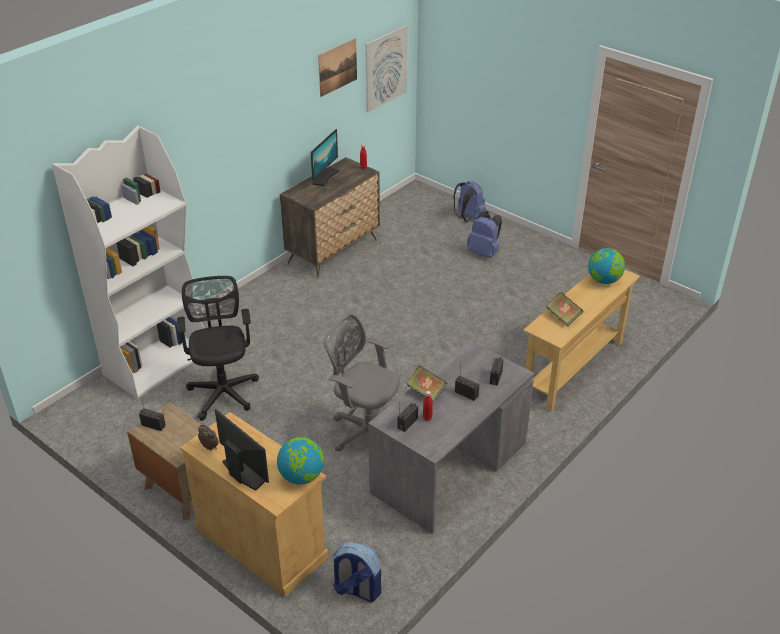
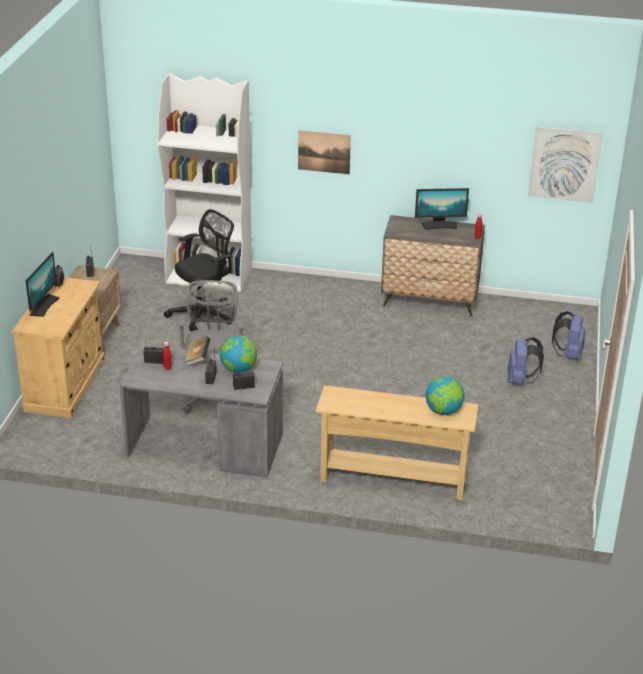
camera: 60 degrees right, 5 degrees down
(302, 476) = (55, 328): globe -> globe (238, 369)
(337, 67) = (492, 133): picture -> picture (324, 152)
(356, 590) = (48, 440): backpack -> none
(563, 317) = (362, 401): book -> none

